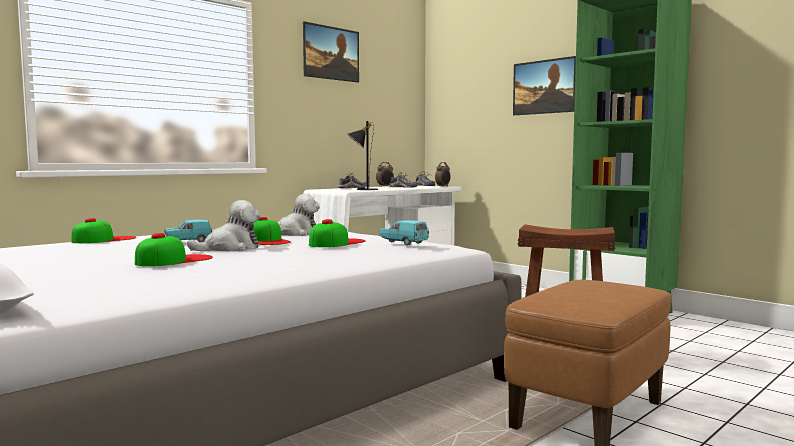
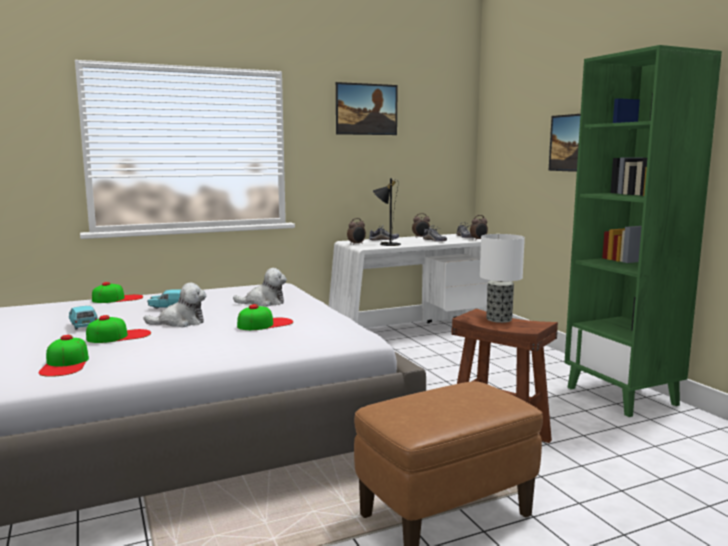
camera: 20 degrees right, 5 degrees up
(267, 241) = (224, 313): cap -> cap (65, 364)
(333, 190) = (356, 244): none -> alarm clock
(403, 243) = (318, 330): turquoise toy car -> turquoise toy car (83, 326)
(558, 229) = (498, 319): none -> table lamp

